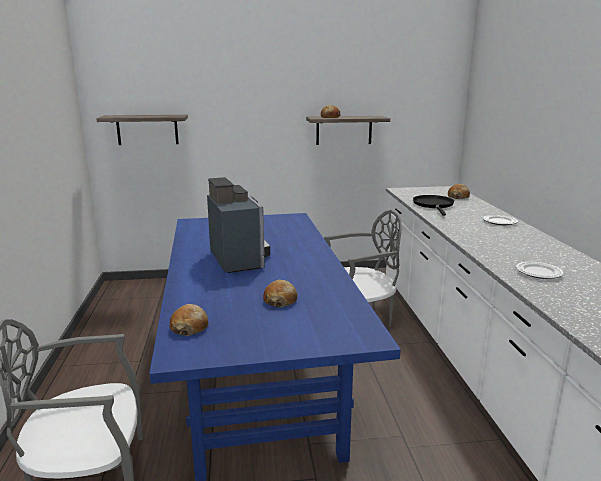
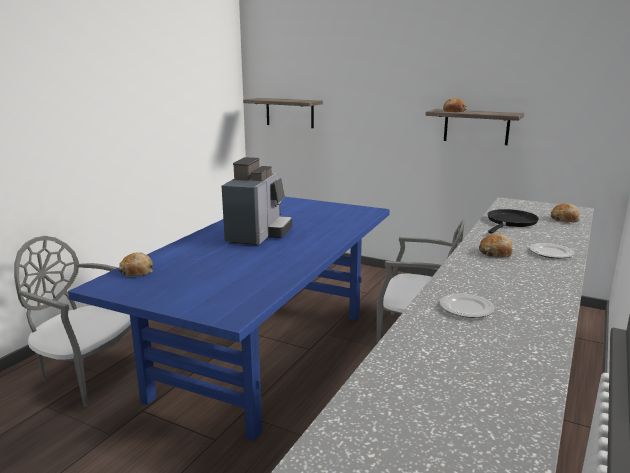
camera: 35 degrees right, 0 degrees up
(280, 300) = (226, 271): bread -> bread (495, 253)

